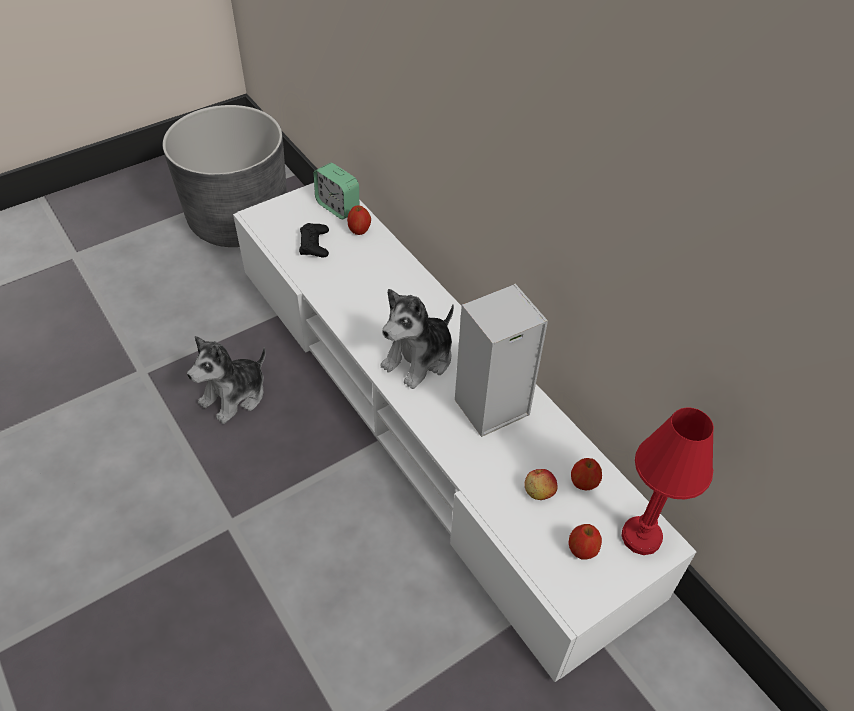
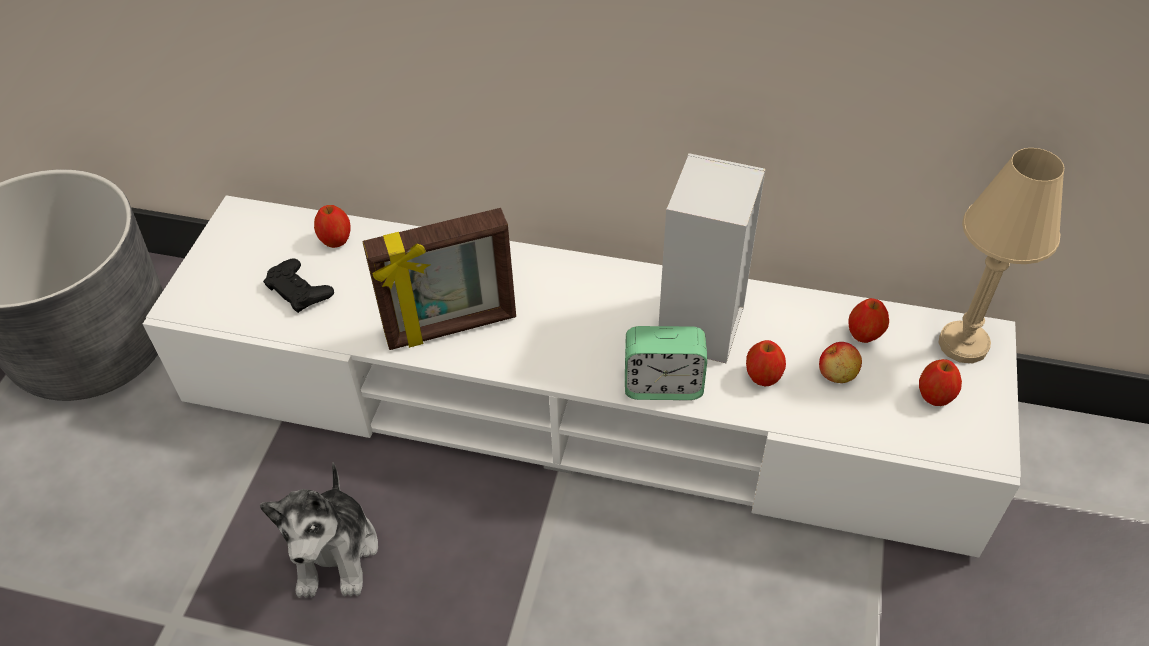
camera: 40 degrees left, 0 degrees up
(338, 207) = (276, 230): alarm clock -> alarm clock (663, 385)
(362, 313) = (451, 328): none -> picture frame
(419, 359) = (572, 331): plush toy -> none
(492, 459) = (763, 377): none -> apple
(641, 537) = (963, 344): red table lamp -> beige table lamp

